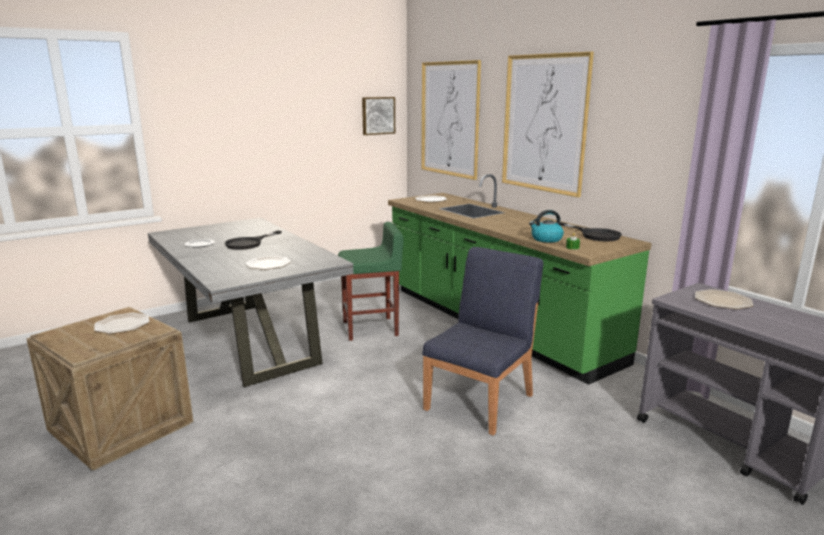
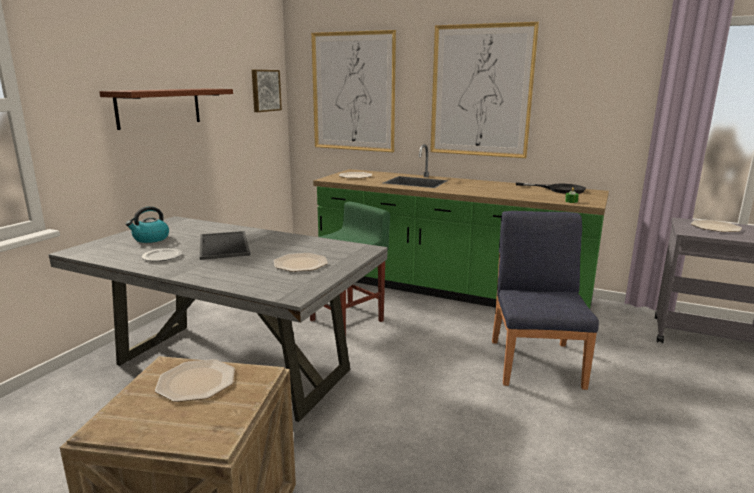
camera: 30 degrees left, 0 degrees up
(249, 243) = (225, 245): black frying pan -> tray
(259, 130) = (159, 107): none -> brown shelf
(546, 239) = (536, 197): kettle -> kettle (150, 239)

